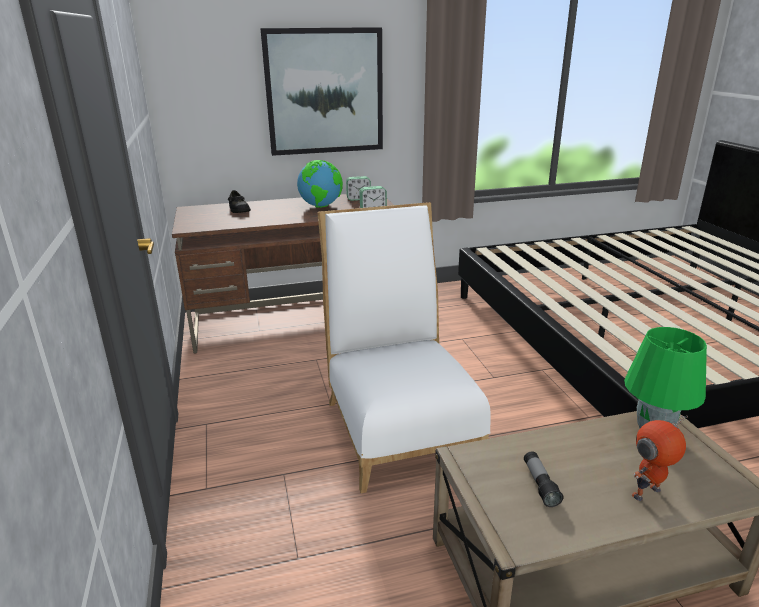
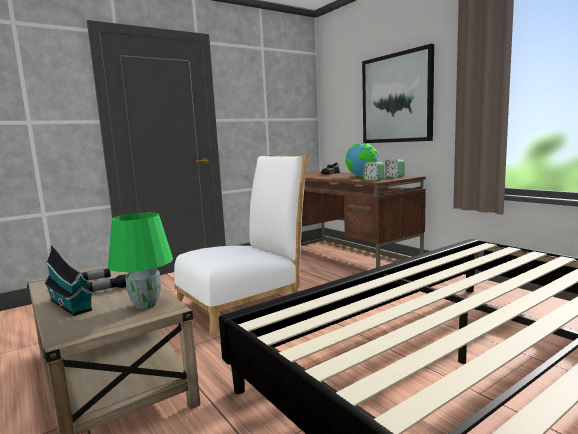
camera: 70 degrees right, 15 degrees down
(587, 463) = (108, 290): none -> flashlight
(647, 494) = (71, 306): toy robot -> toy house

